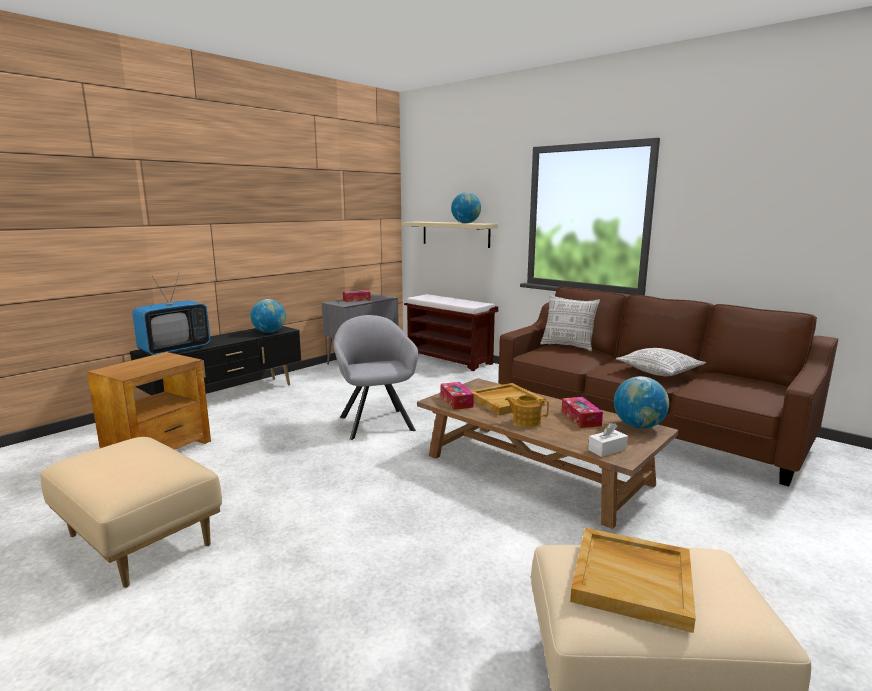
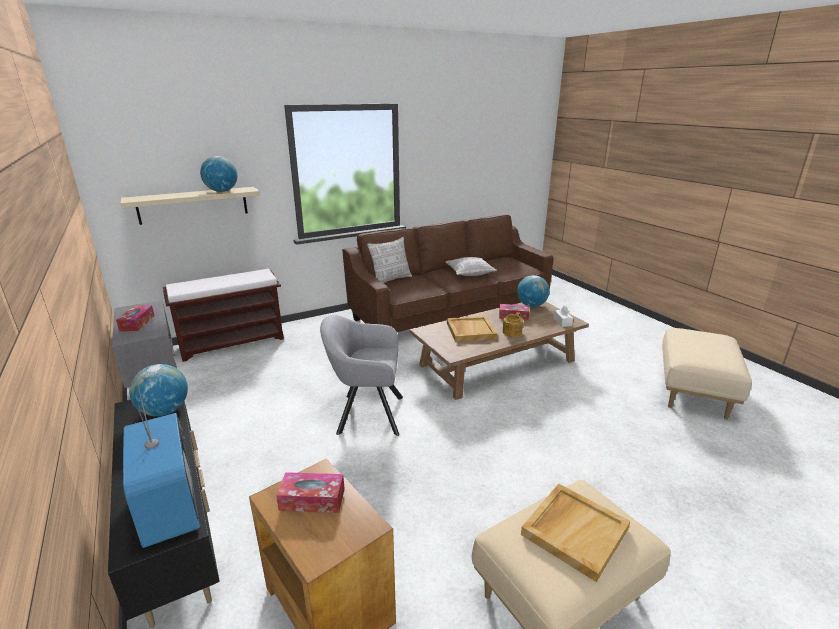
camera: 70 degrees left, 10 degrees up
(456, 401) = (460, 347): tissue box -> tissue box (312, 499)
(633, 580) = (707, 350): beige tray -> beige tray (574, 531)

